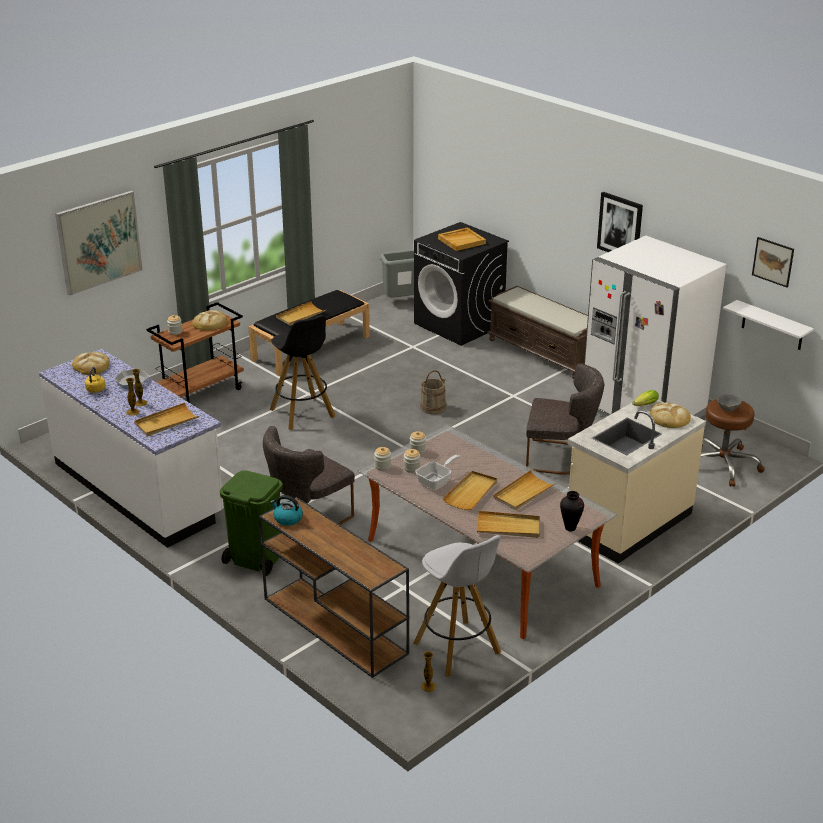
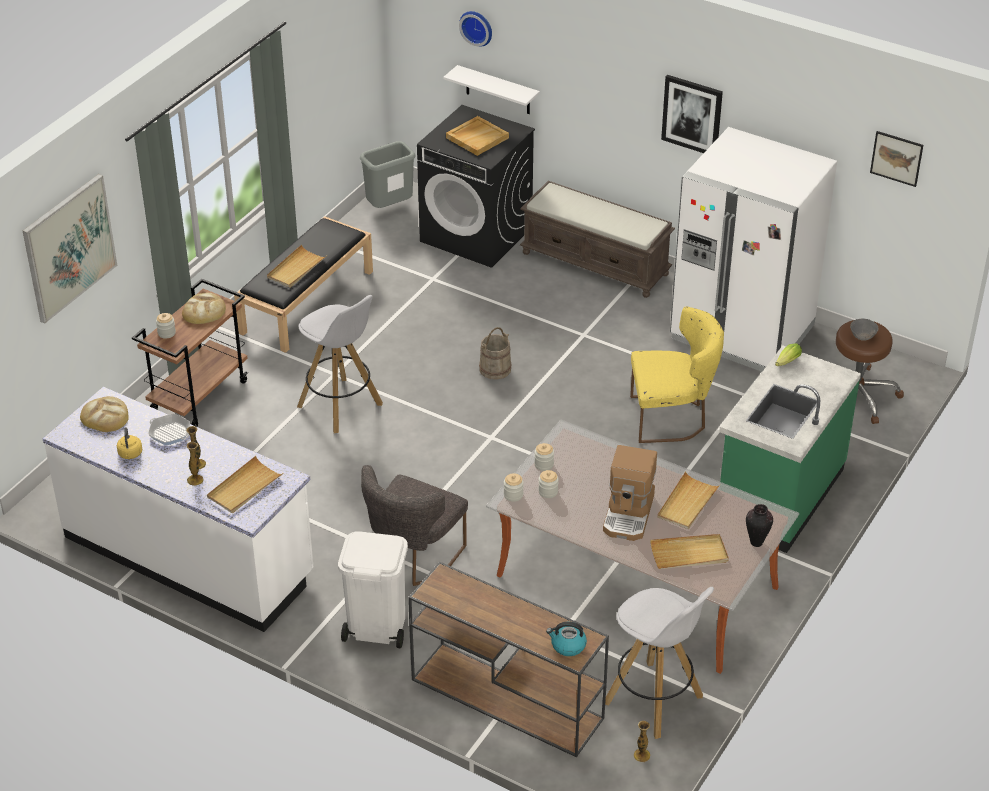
camera: 15 degrees left, 10 degrees up
(255, 558) = (376, 627): green trash can -> white trash can
(287, 519) = (443, 594): kettle -> kettle (567, 646)
(303, 414) = (341, 406): black stool -> white stool
(436, 481) = (584, 505): frying pan -> none
(471, 493) = (629, 514): beige tray -> coffee machine
(473, 156) = (477, 27): none -> wall clock
(560, 458) = (672, 418): grey chair -> yellow chair
(627, 523) = (778, 495): beige counter -> green counter
(669, 418) = (820, 376): bread -> none
(772, 326) = (897, 227): white shelf -> white shelf (498, 90)

